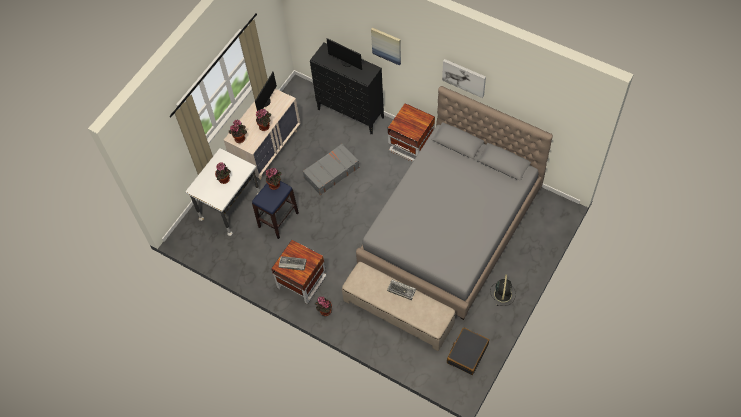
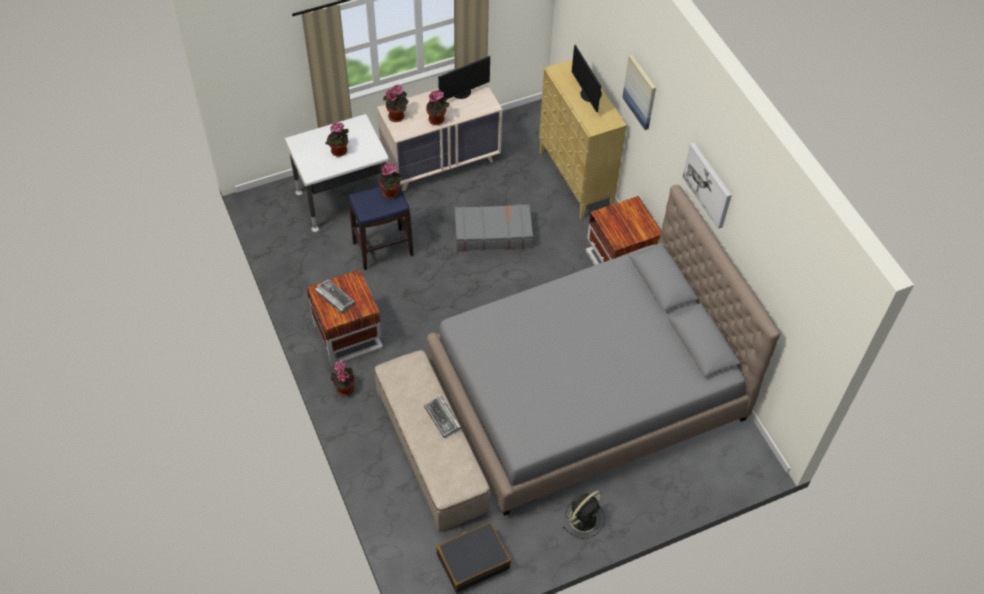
camera: 30 degrees right, 5 degrees down
(350, 114) = (574, 181): black dresser -> beige dresser

